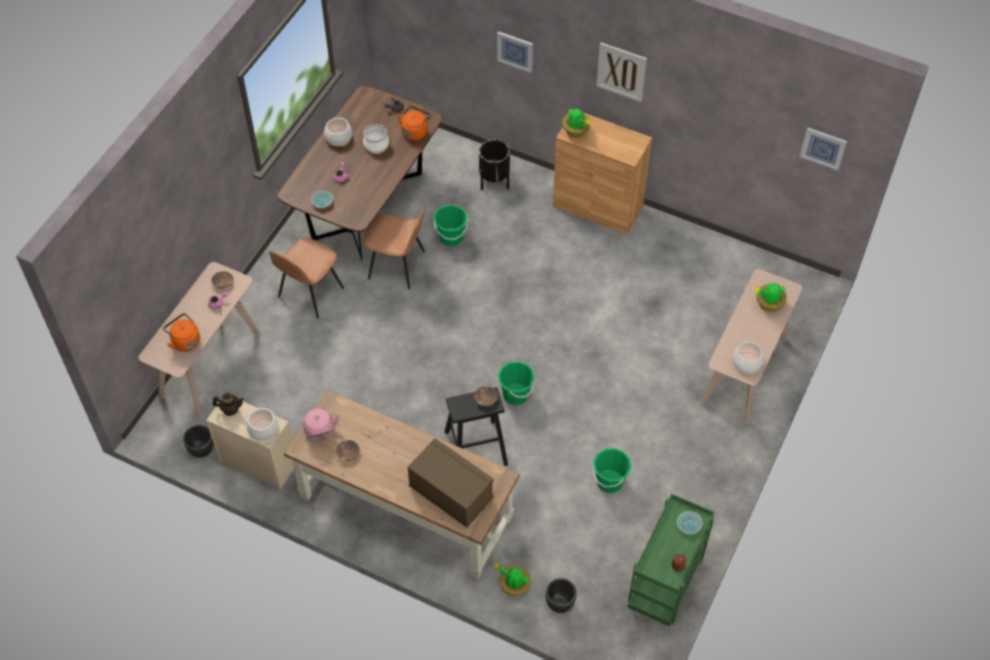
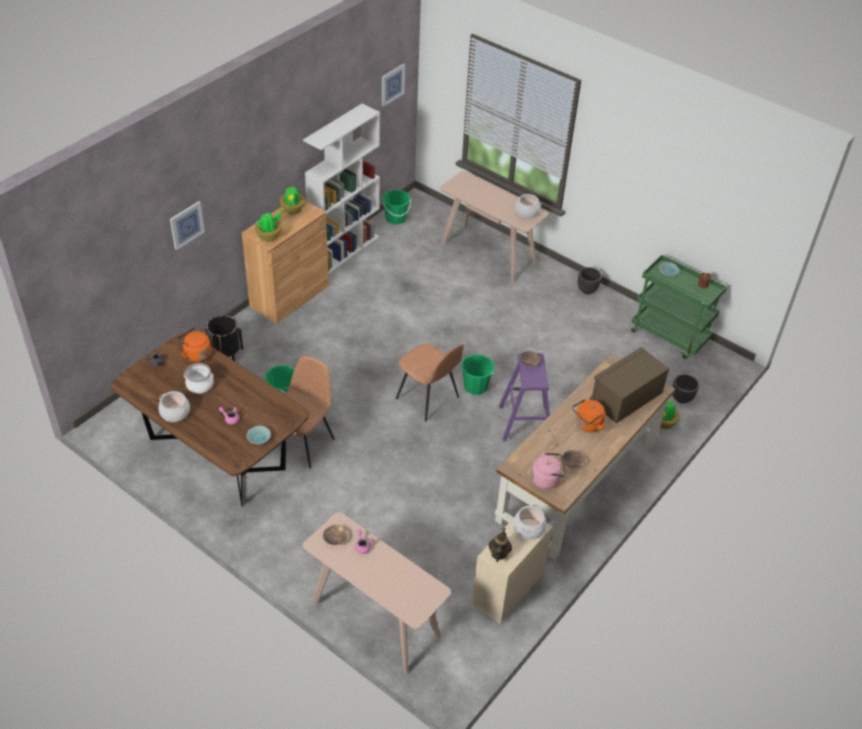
camera: 80 degrees left, 10 degrees down
(185, 341) = (404, 581): orange kettle -> orange kettle (587, 425)
(202, 450) = (484, 638): black planter -> black planter (587, 290)
(309, 293) = (311, 518): brown chair -> brown chair (428, 399)
(476, 447) = (525, 423): black stool -> purple stool
(609, 481) = (574, 347): green bucket -> green bucket (396, 218)
(621, 71) = (265, 157): picture -> none
(689, 236) = (345, 251): none -> white bookcase
(768, 304) = (475, 190): potted plant -> potted plant (293, 210)

